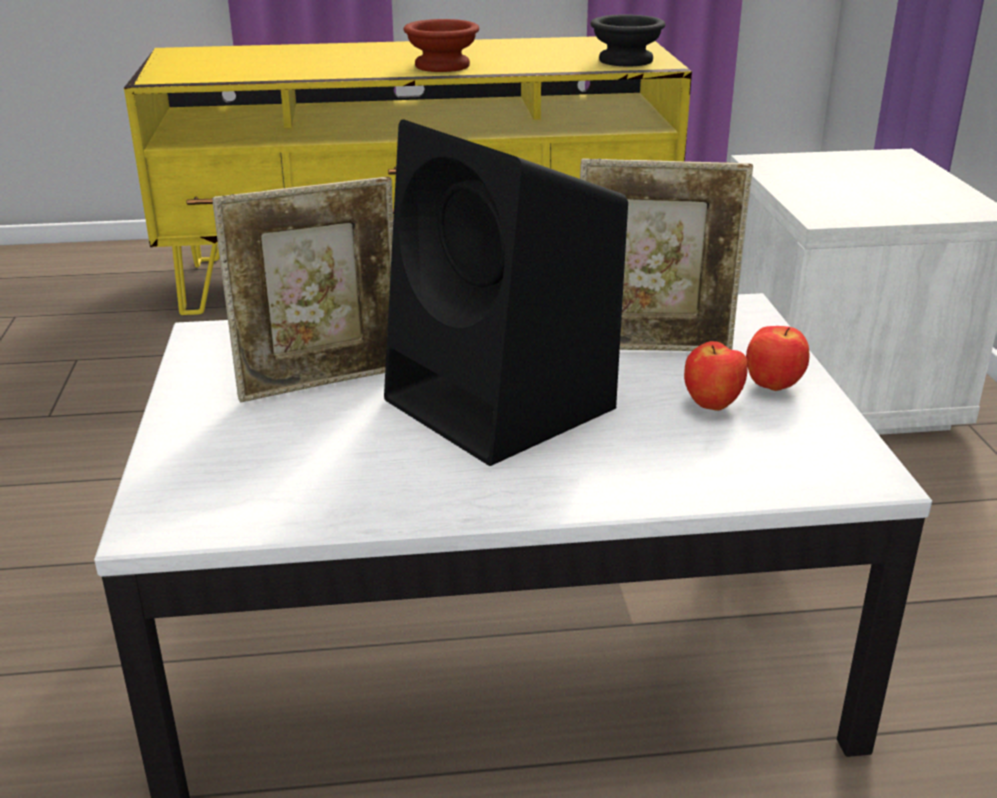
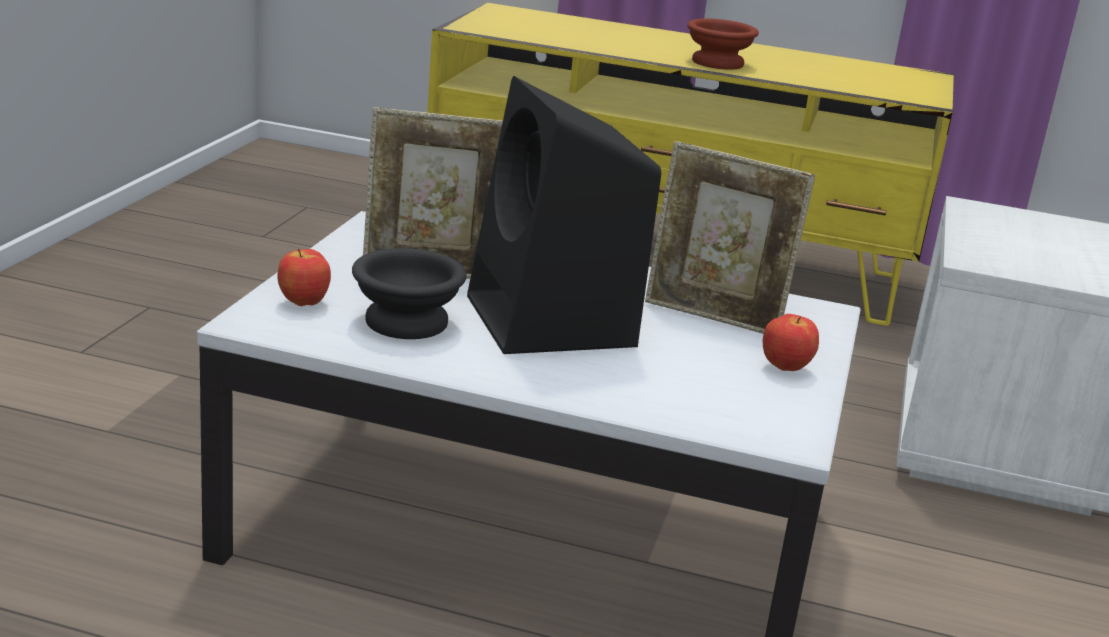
camera: 20 degrees right, 5 degrees down
(625, 61) = (896, 91): black bowl -> black bowl (404, 323)
(712, 406) = (718, 366): apple -> apple (303, 303)

